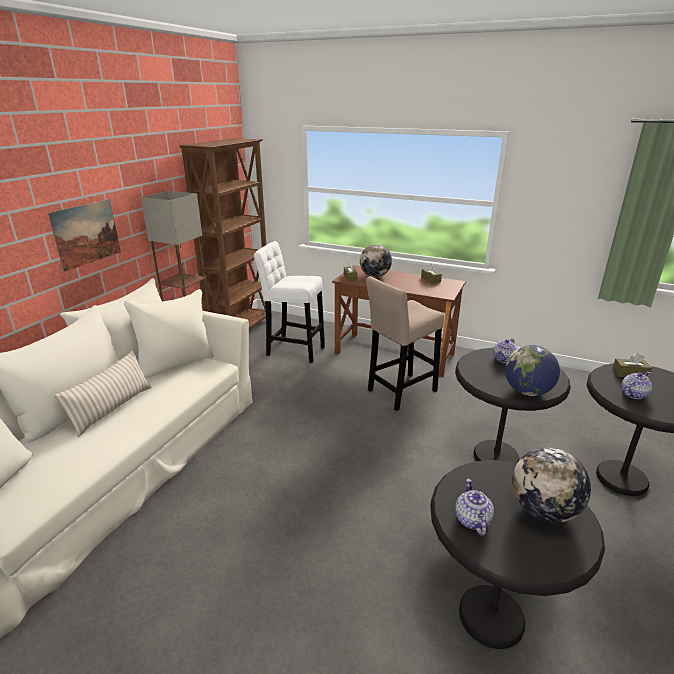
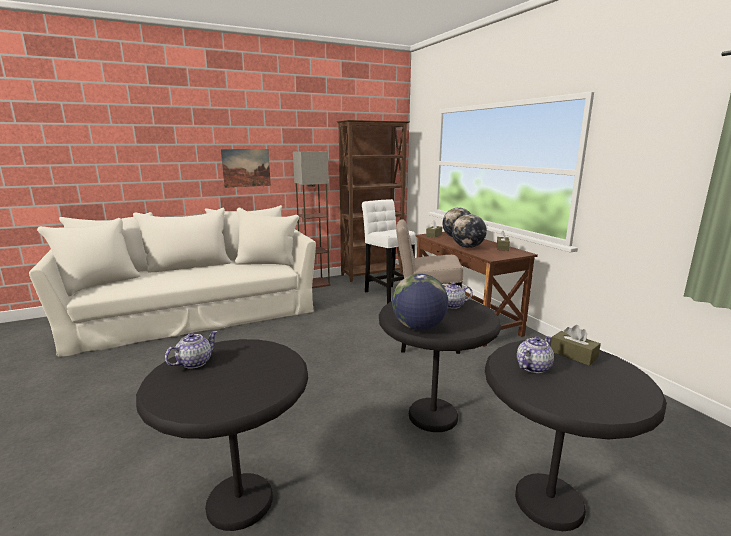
camera: 40 degrees right, 10 degrees down
(112, 408) = (200, 271): beige pillow -> none
(543, 510) = (245, 383): globe -> globe (467, 247)
(633, 394) = (532, 367): teapot -> teapot turned 45 degrees counterclockwise

